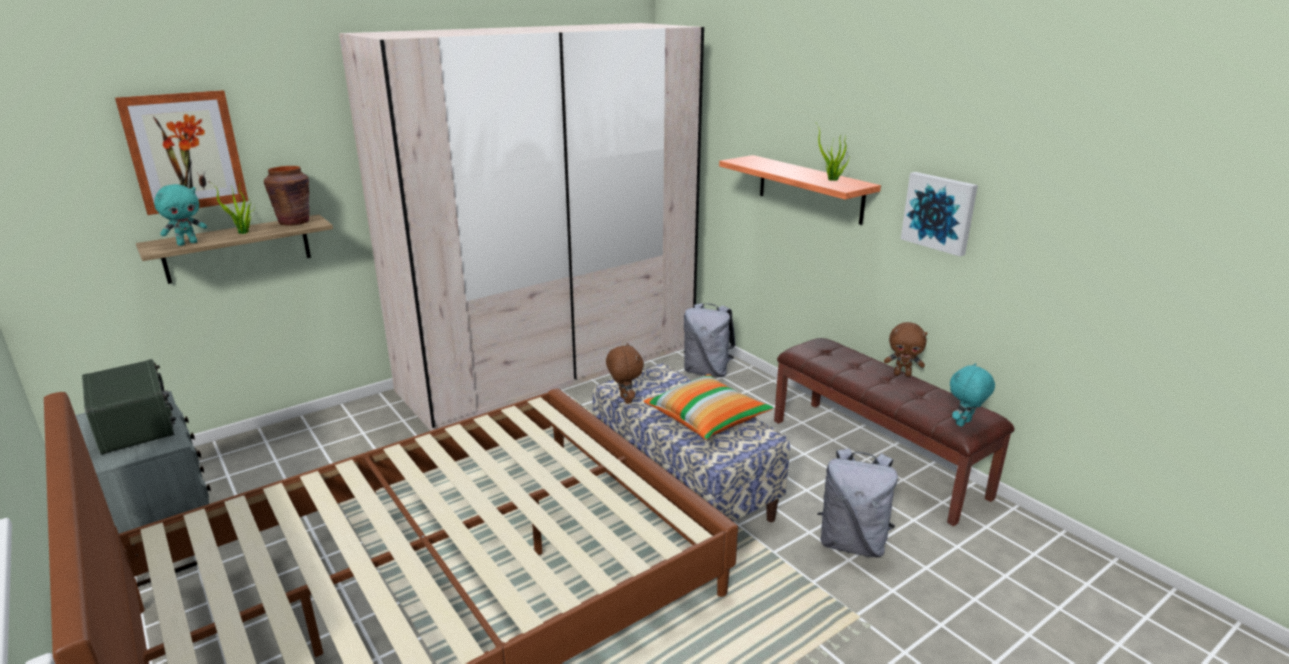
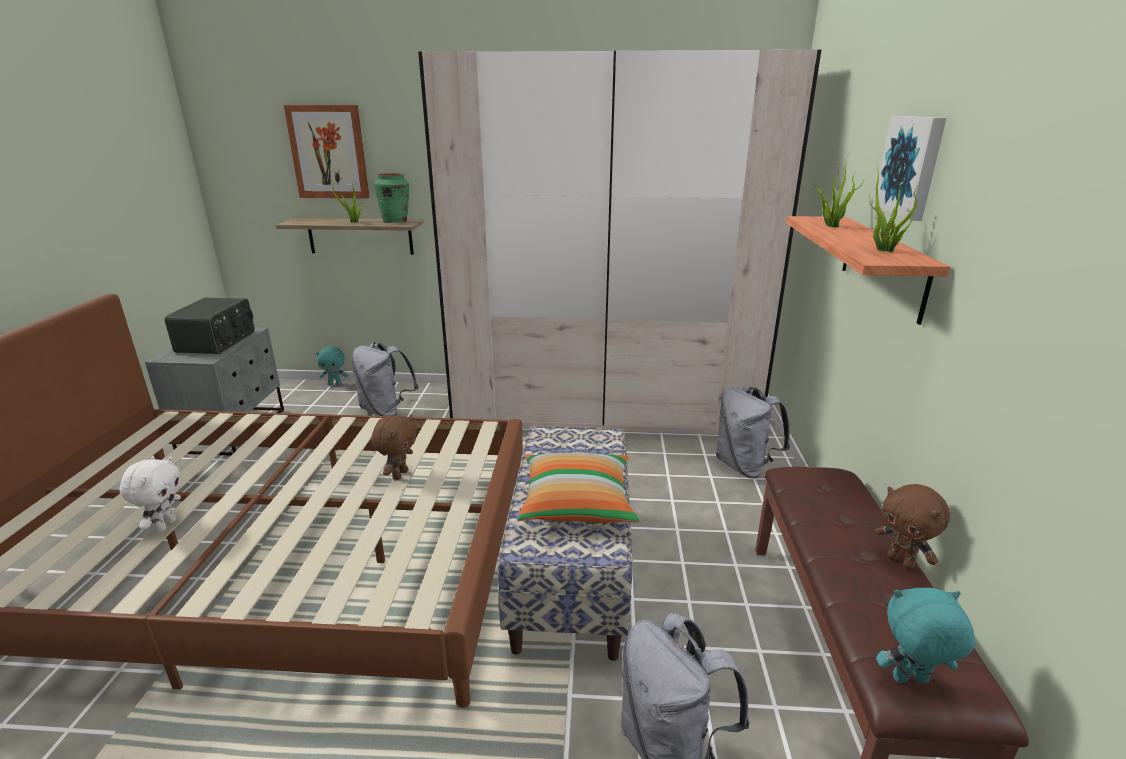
camera: 40 degrees right, 0 degrees up
(187, 243) = (312, 222): turquoise plush toy -> turquoise plush toy (335, 384)
(294, 222) = (395, 221): brown vase -> green vase
(335, 446) = (386, 411): none -> grey backpack
(380, 598) = (165, 525): none -> white plush toy
(624, 400) = (534, 450): brown plush toy -> brown plush toy (399, 474)
(764, 165) = (831, 226): none -> potted plant
(939, 212) = (1010, 321): picture -> picture (911, 166)

